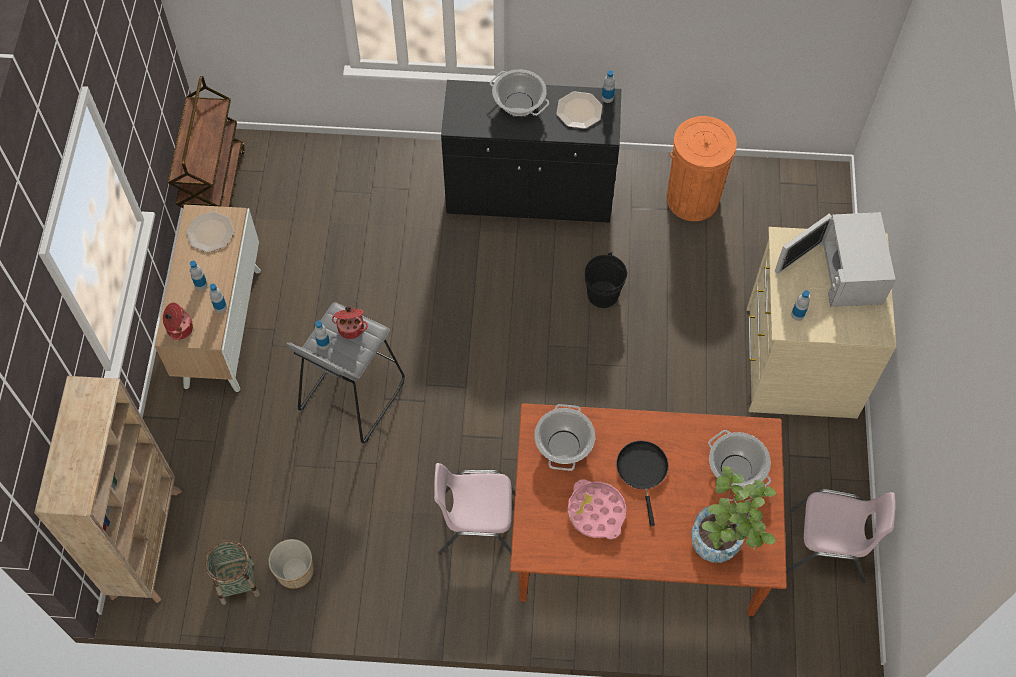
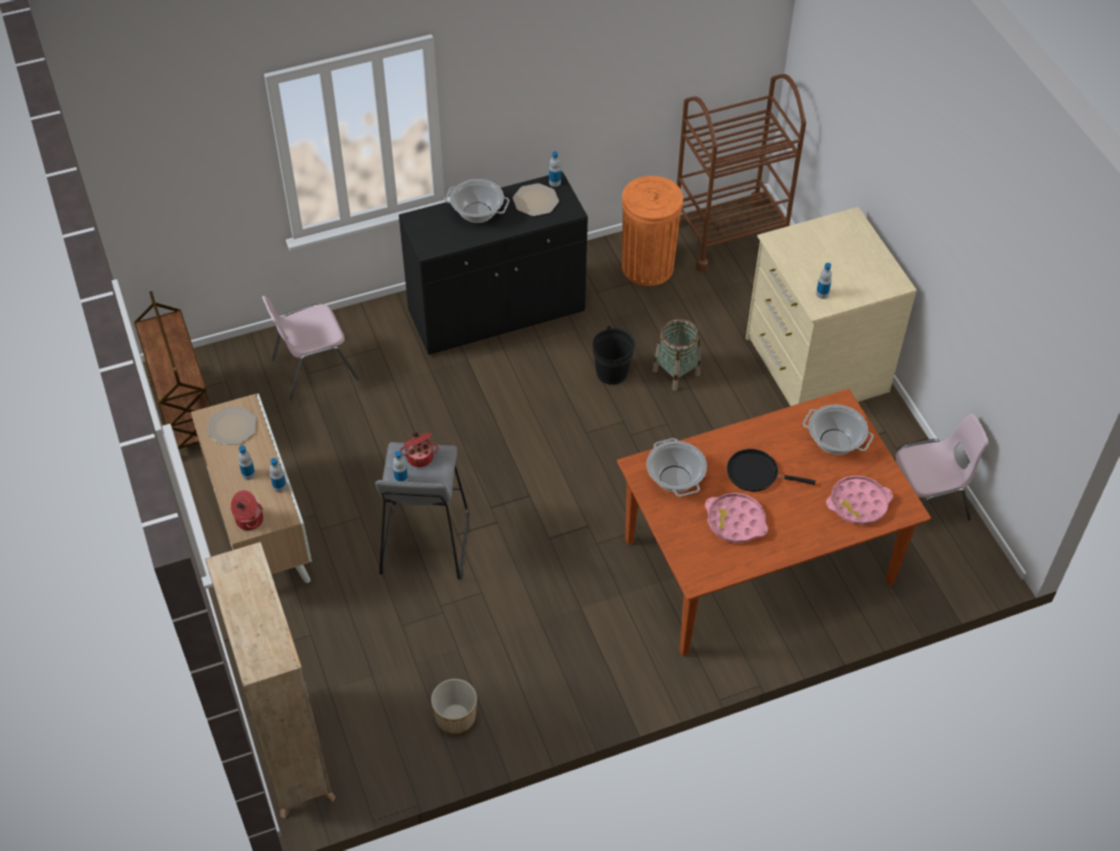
camera: 25 degrees left, 10 degrees down
(238, 582) = (404, 750): basket -> basket (676, 372)
(476, 524) = (605, 607): pink chair -> pink chair (313, 368)
(642, 471) = (756, 473): black frying pan -> black frying pan turned 45 degrees counterclockwise
(723, 543) = (858, 504): potted plant -> pink tray
(789, 193) = (729, 234): none -> brown cart
(846, 271) = (842, 246): white microwave -> none

